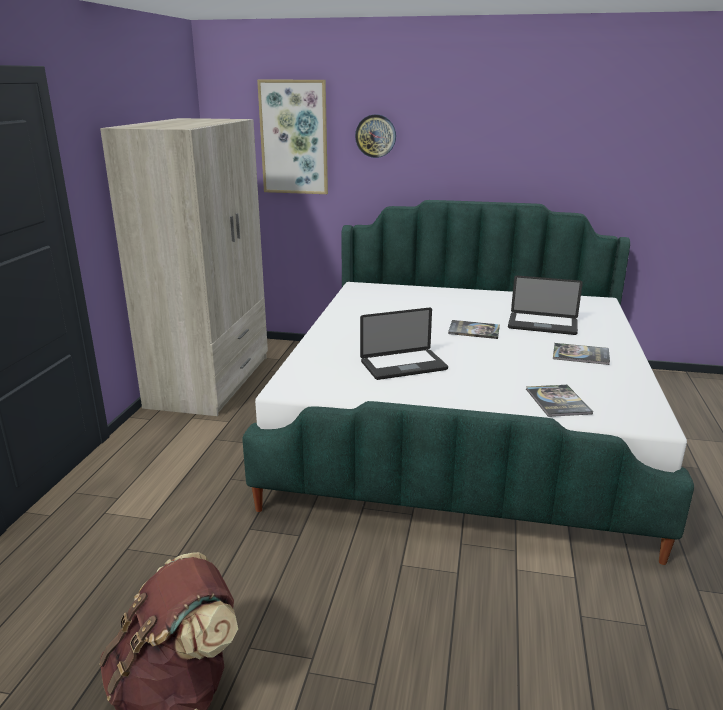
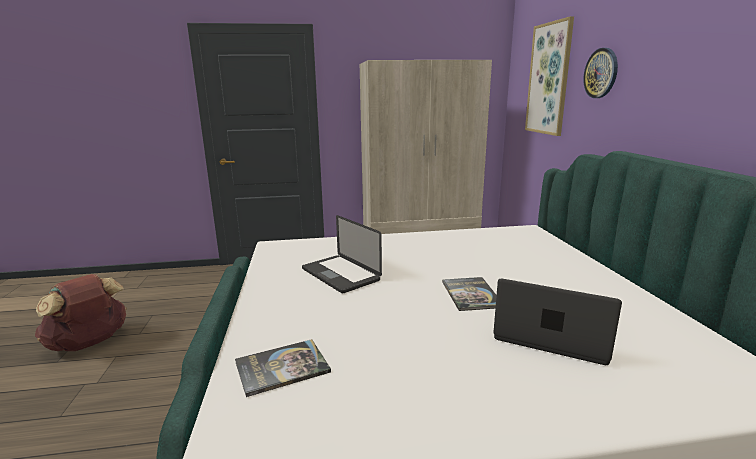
camera: 70 degrees right, 5 degrees down
(542, 325) = (551, 337): laptop -> laptop turned 120 degrees clockwise
(580, 355) = (459, 378): book -> none

